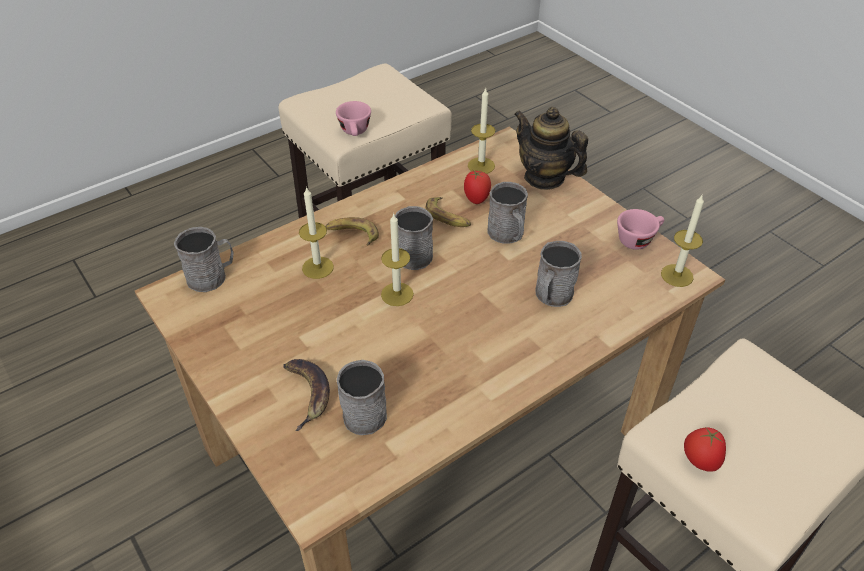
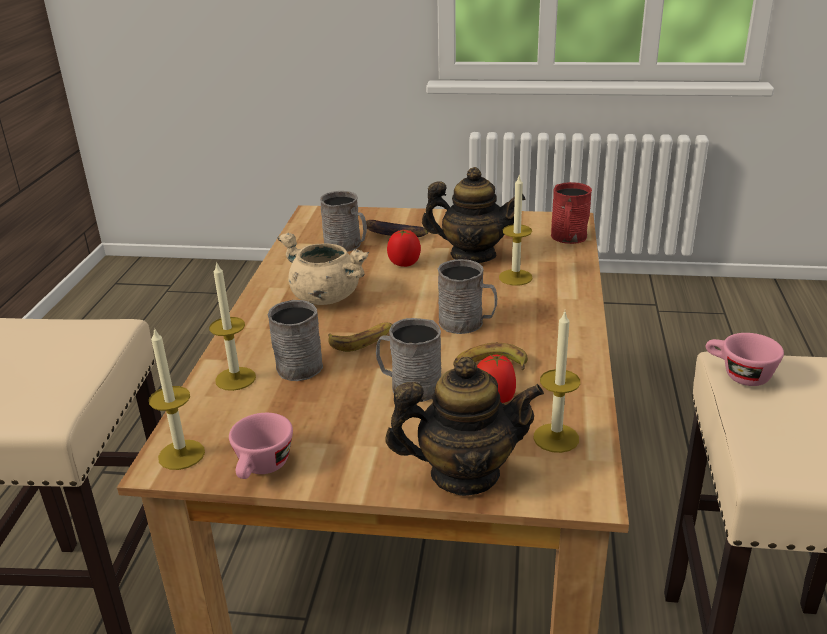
camera: 135 degrees right, 15 degrees down
(212, 276) = (568, 238): grey mug -> red mug
(300, 312) = (473, 255): none -> teapot
(352, 234) = (538, 307): banana -> banana (362, 340)
(397, 294) = (428, 296): candle -> candle (235, 378)
(464, 350) = (324, 297): none -> beige cooking pot
(699, 461) = (73, 327): tomato -> tomato (404, 264)

